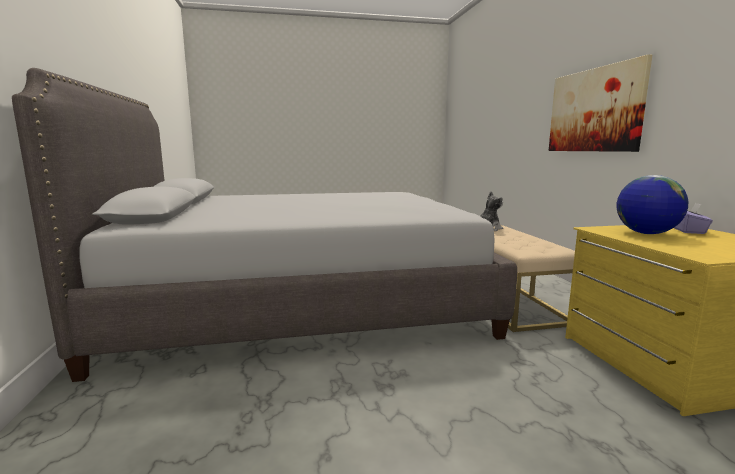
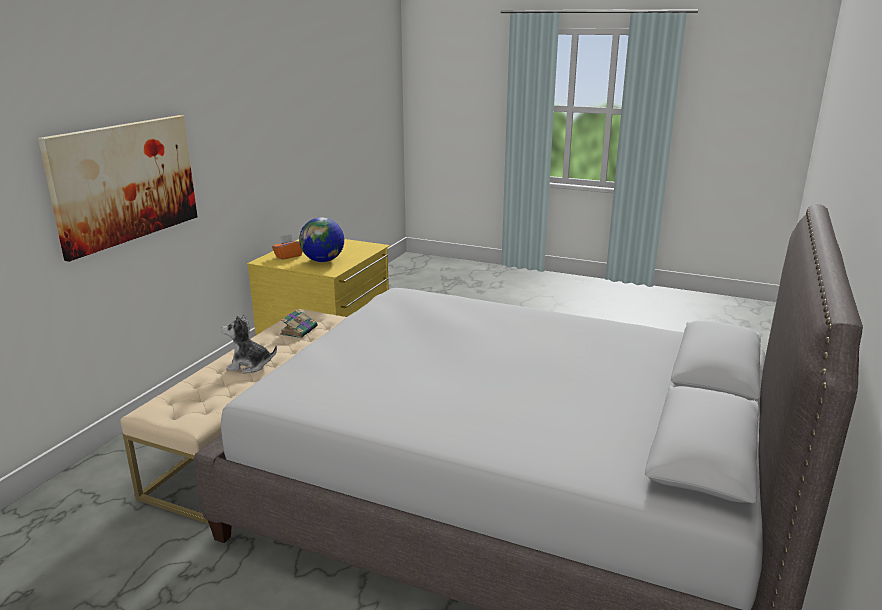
camera: 145 degrees left, 10 degrees up
(523, 242) = (299, 330): none -> book
(689, 231) = (288, 256): purple tissue box -> orange tissue box

